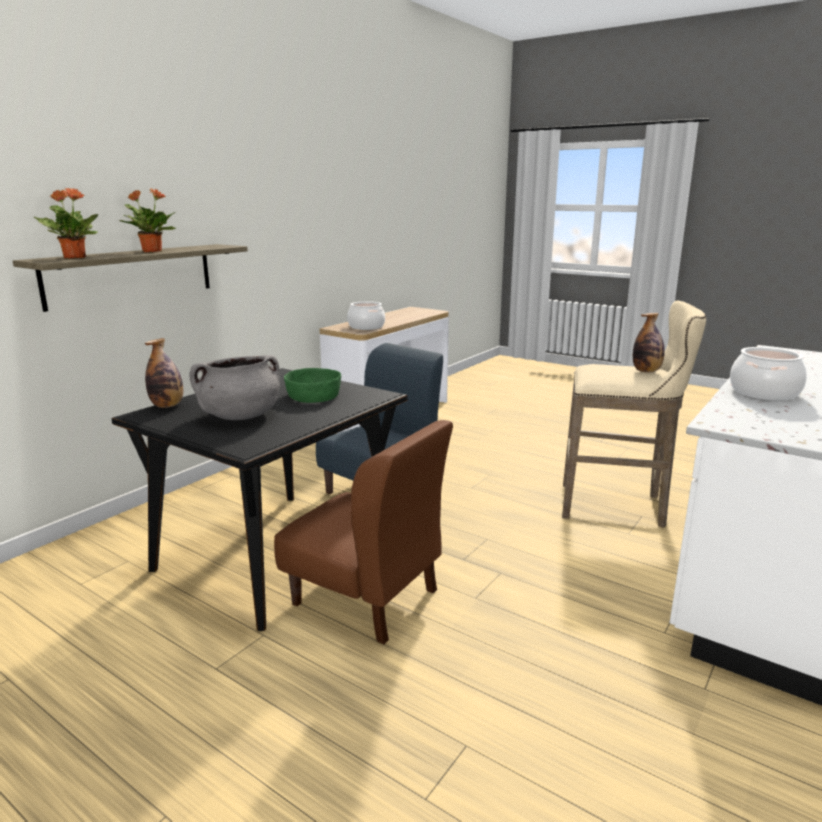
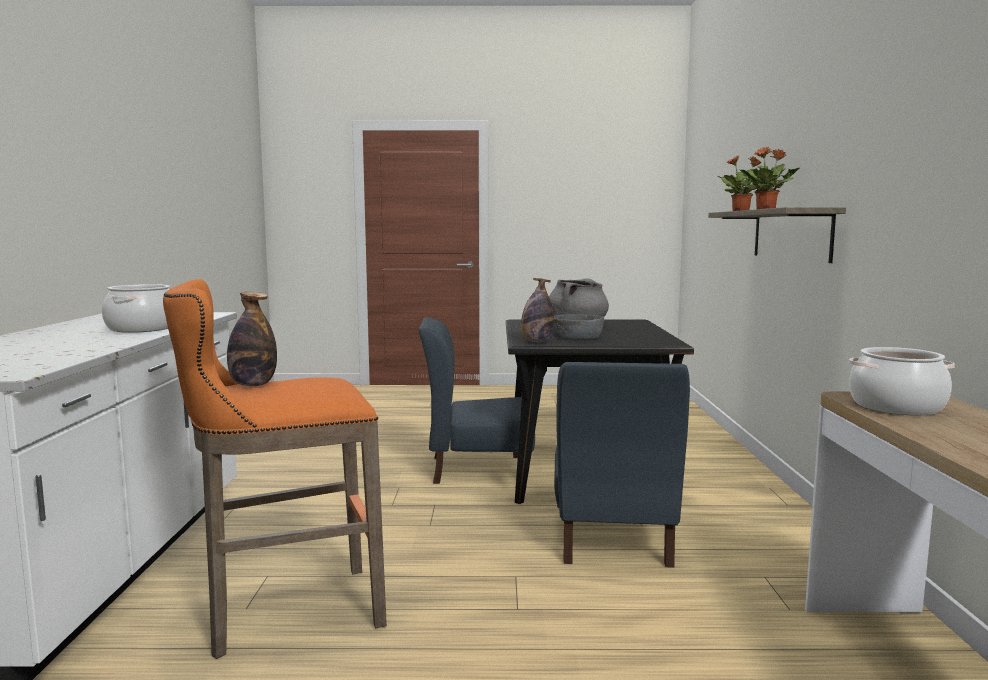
camera: 145 degrees right, 10 degrees down
(167, 406) = (642, 323): bottle -> bottle (536, 342)
(313, 395) = (577, 336): green bowl -> grey bowl
(366, 597) = (477, 469): brown chair -> blue chair
(617, 506) = (285, 613): beige stool -> orange stool

